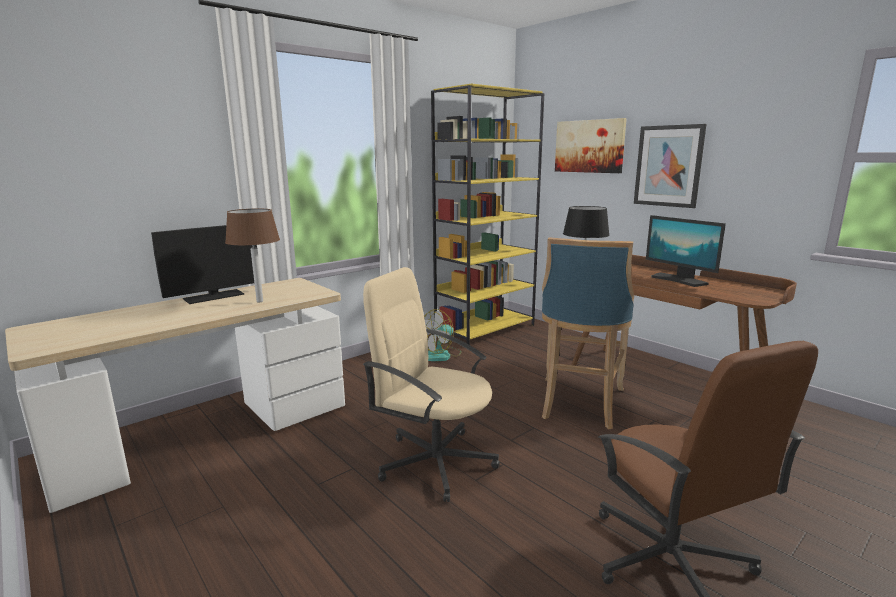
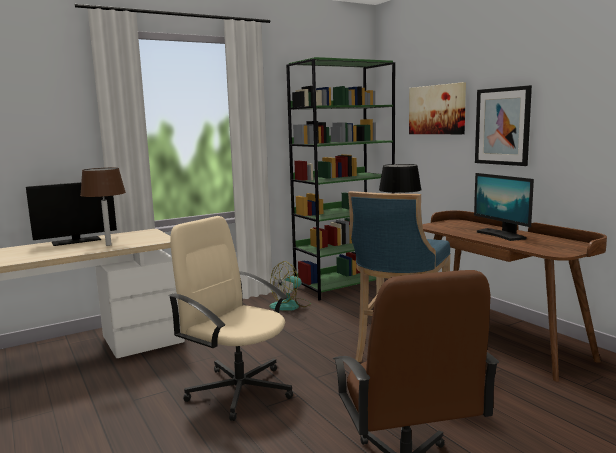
camera: 10 degrees right, 5 degrees down
(485, 329) = (344, 285): yellow bookcase -> green bookcase

